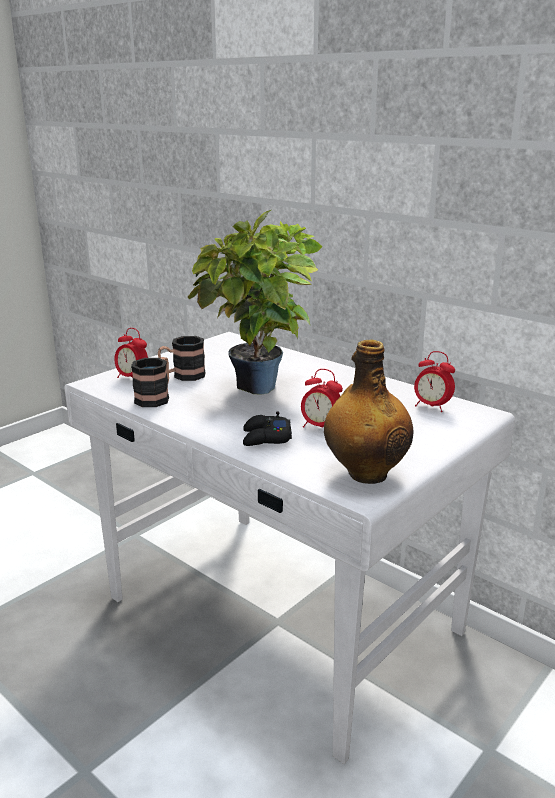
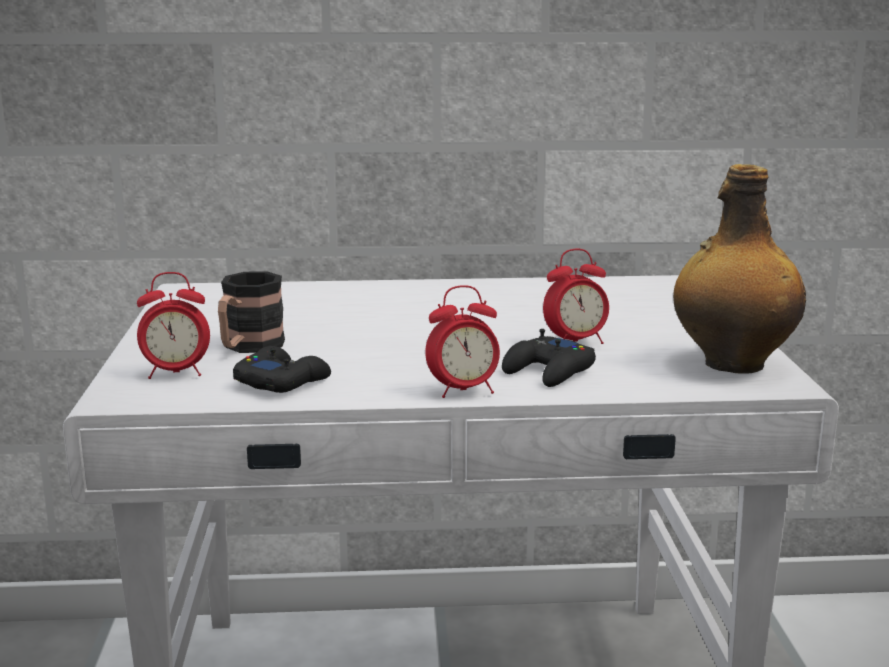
camera: 45 degrees left, 5 degrees down
(156, 397) = (282, 381): mug -> black game controller
(260, 392) = (407, 332): potted plant -> none
(431, 406) = (622, 290): alarm clock -> alarm clock (464, 391)

